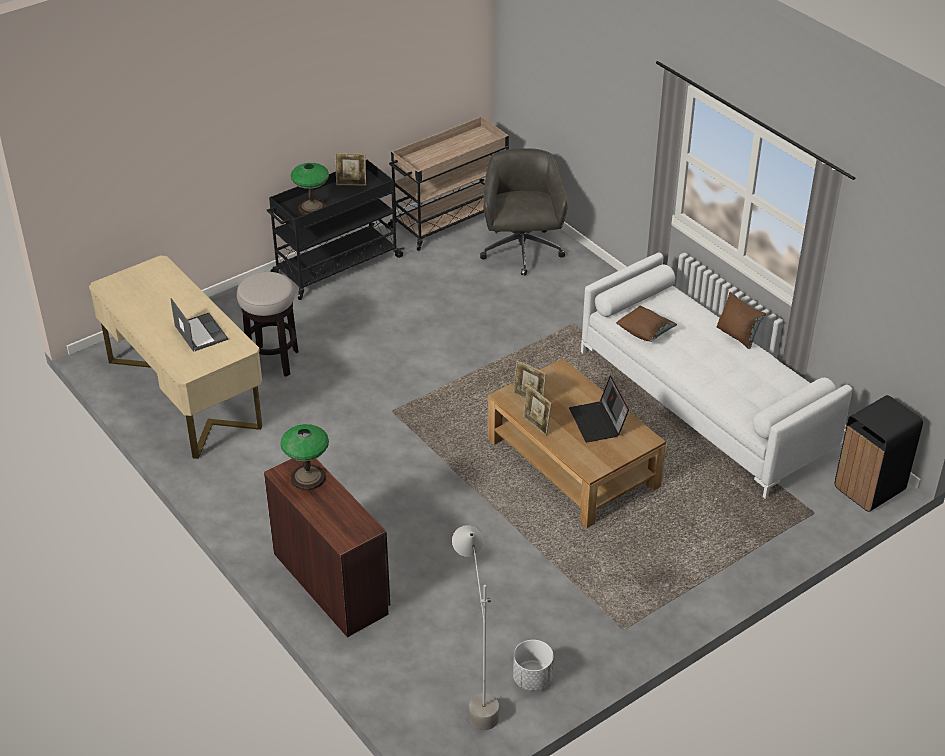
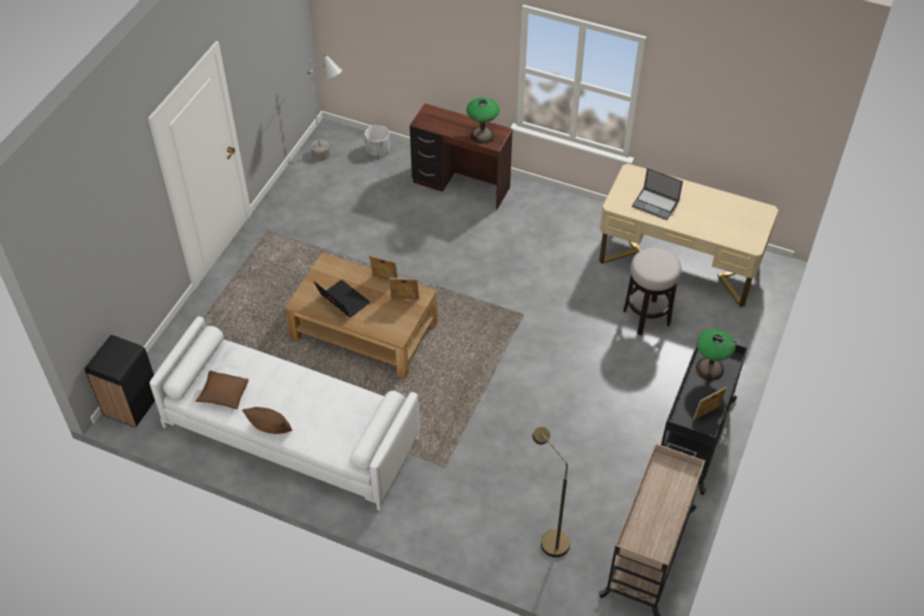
camera: 150 degrees right, 10 degrees up
(521, 252) = (549, 538): grey office chair -> brown floor lamp
(532, 678) = (306, 183): white planter -> white planter (378, 150)
(645, 333) = (349, 397): brown pillow -> brown pillow (224, 396)

